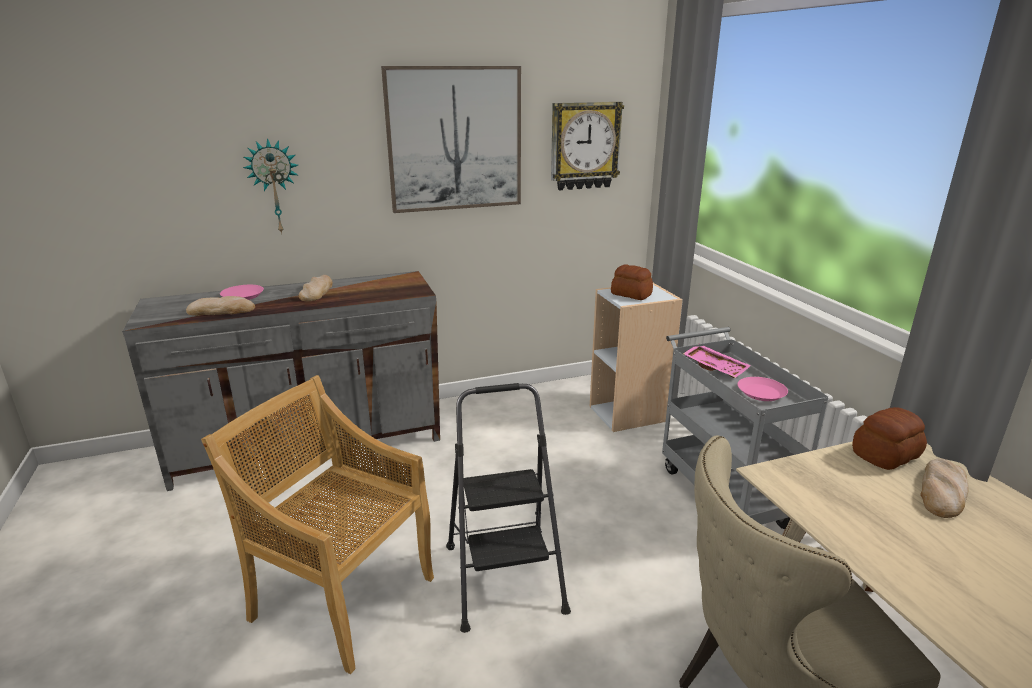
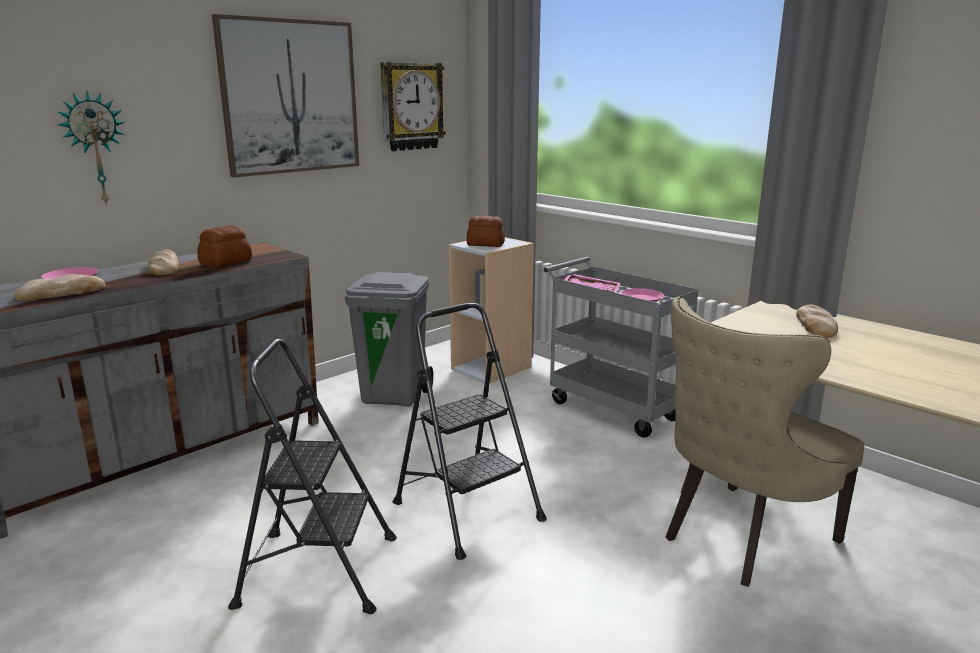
camera: 25 degrees left, 5 degrees down
(341, 596) = (313, 569): beige chair -> black step ladder
(520, 426) = (394, 396): none -> grey trash can
(887, 455) = (766, 314): bread -> bread (226, 262)

